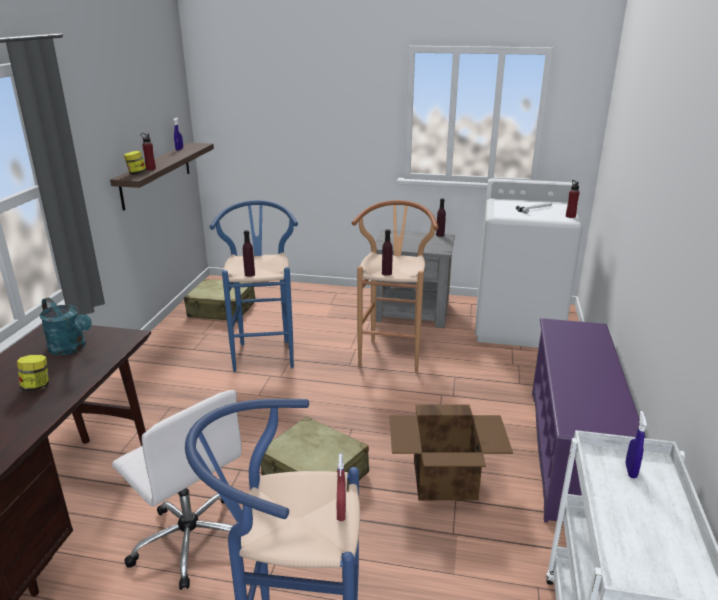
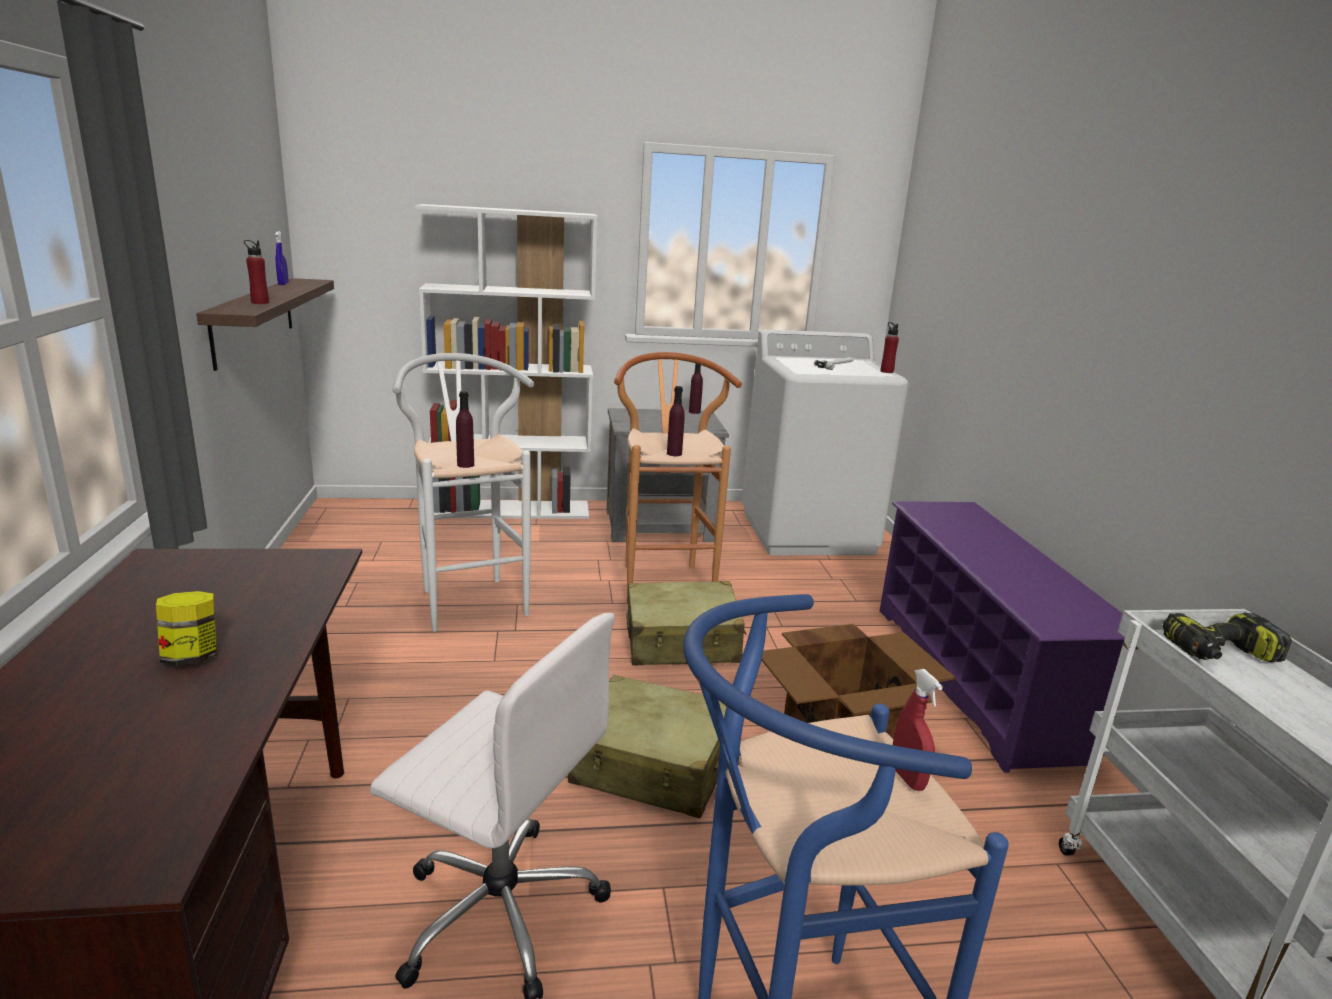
camera: 20 degrees left, 5 degrees down
(71, 348) = (222, 588): turquoise watering can -> none
(136, 173) = (240, 307): jar -> none
(222, 310) = (365, 545): beige suitcase -> beige suitcase (682, 642)
(264, 352) = (469, 598): blue stool -> white stool
(320, 292) = (512, 510): none -> white bookcase
(630, 471) = (1220, 653): blue spray bottle -> power drill

